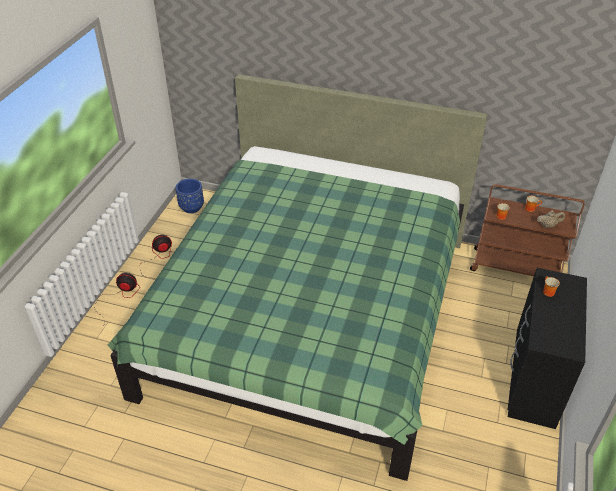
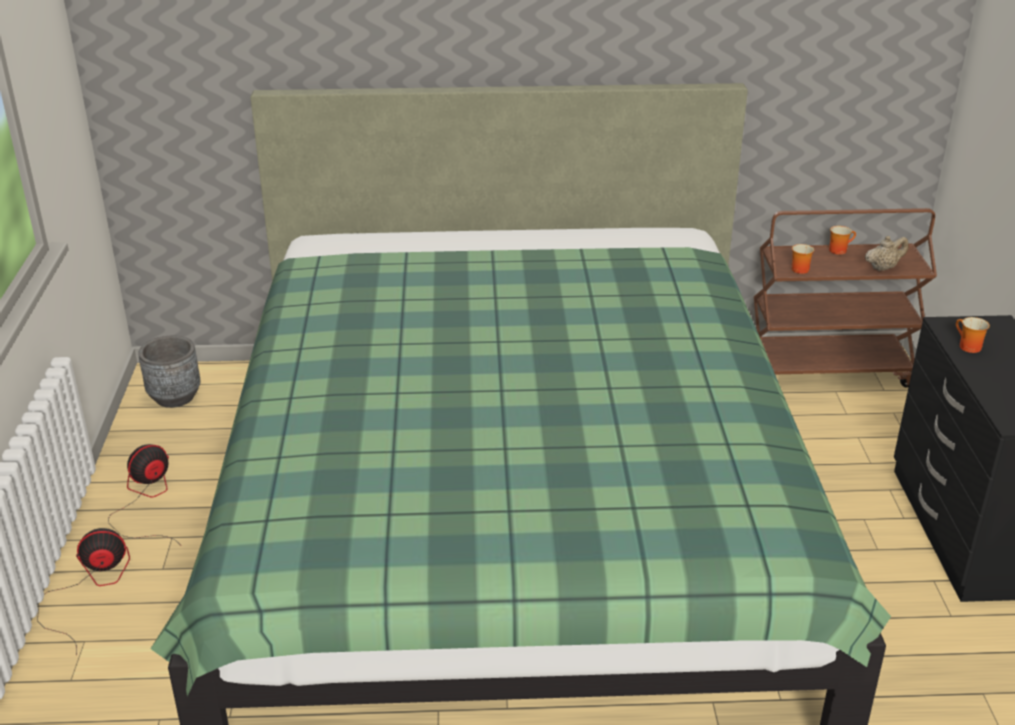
camera: 20 degrees left, 10 degrees down
(191, 207) = (175, 397): blue planter -> grey planter

